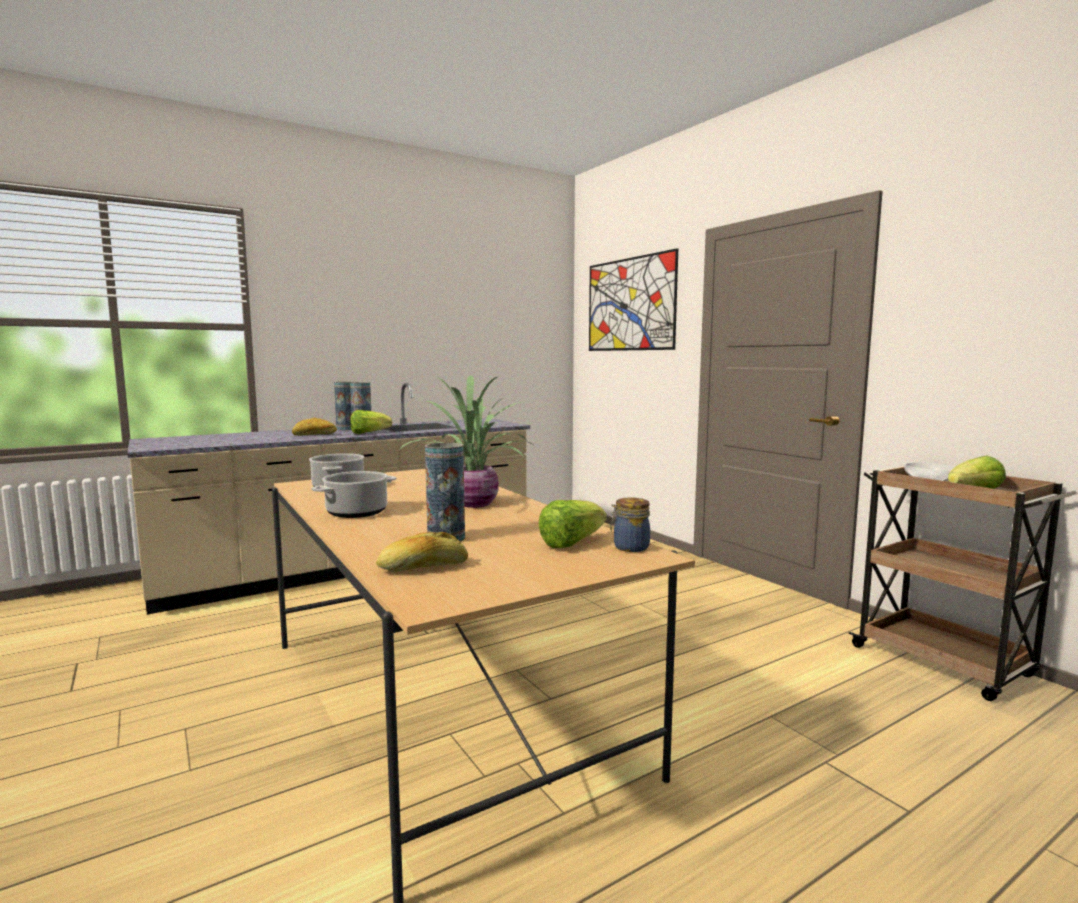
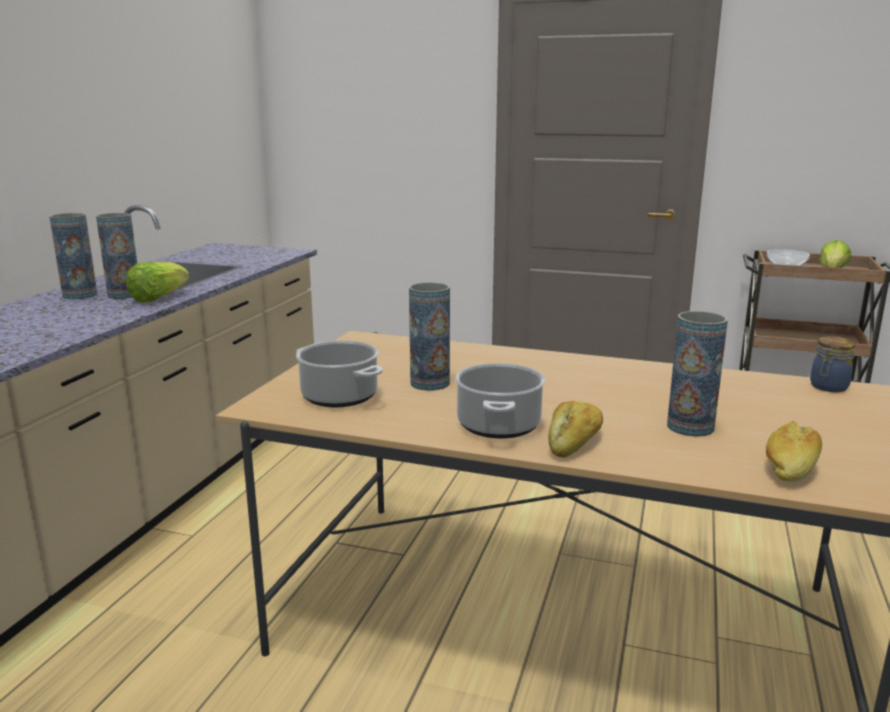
camera: 40 degrees left, 10 degrees up
(314, 434) = (77, 316): bread -> bread (574, 441)
(395, 491) = (430, 383): none -> vase
(475, 503) = (565, 375): potted plant -> none
(571, 543) = (785, 397): lettuce -> none
(629, 304) = (373, 73): picture -> none

